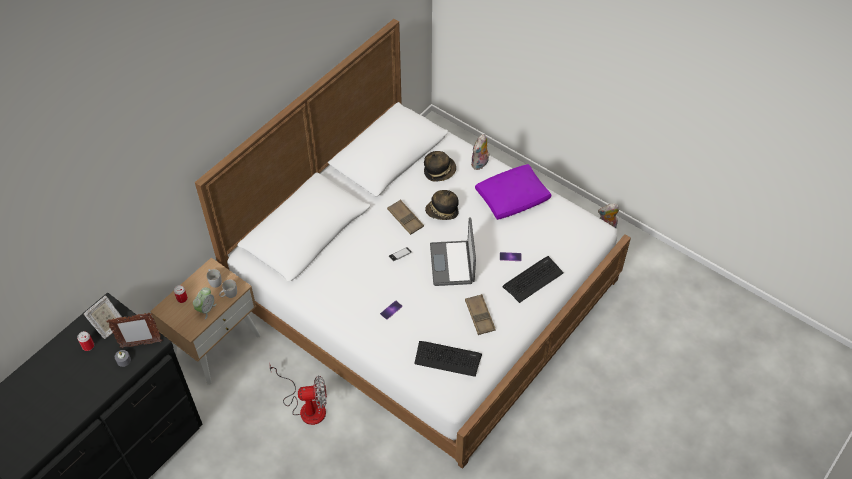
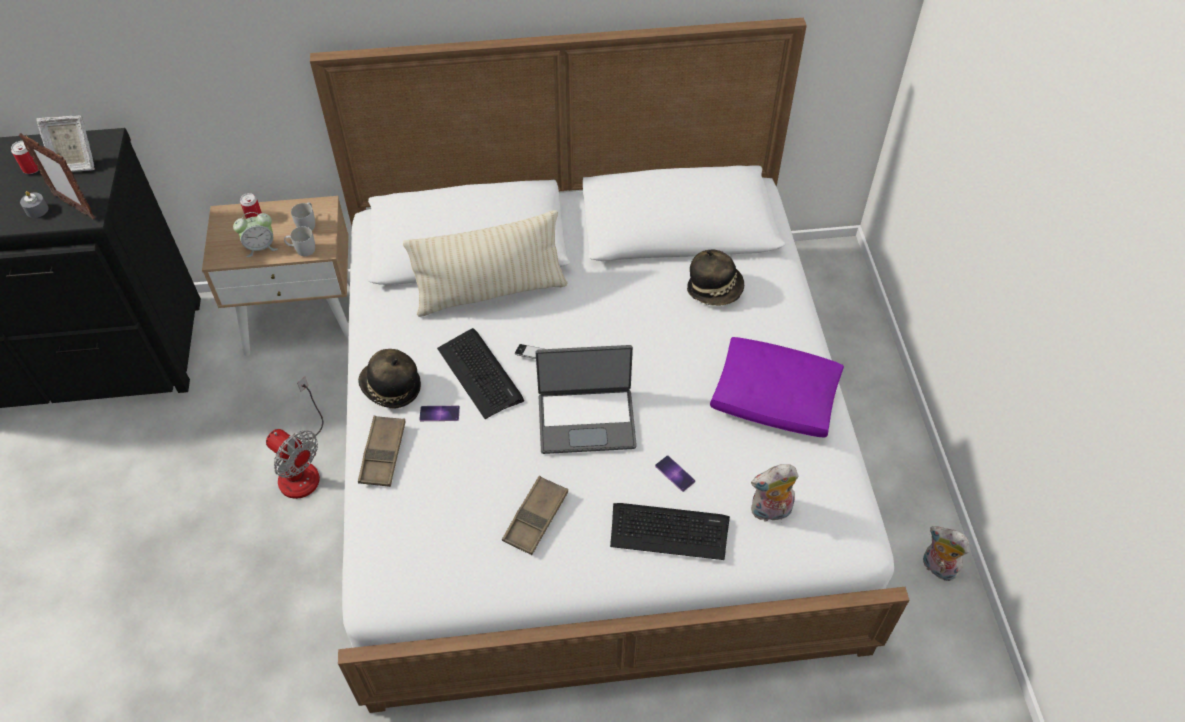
camera: 45 degrees right, 0 degrees up
(347, 244) = (490, 292): none -> beige pillow
(405, 219) = (597, 315): brown tray -> brown tray (383, 454)
(442, 212) = (654, 343): hat -> hat (390, 388)
(447, 358) = (427, 537): keyboard -> keyboard (480, 373)
(453, 264) = (586, 420): laptop -> laptop turned 135 degrees counterclockwise
(480, 164) = (783, 320): plush toy -> plush toy (770, 512)

